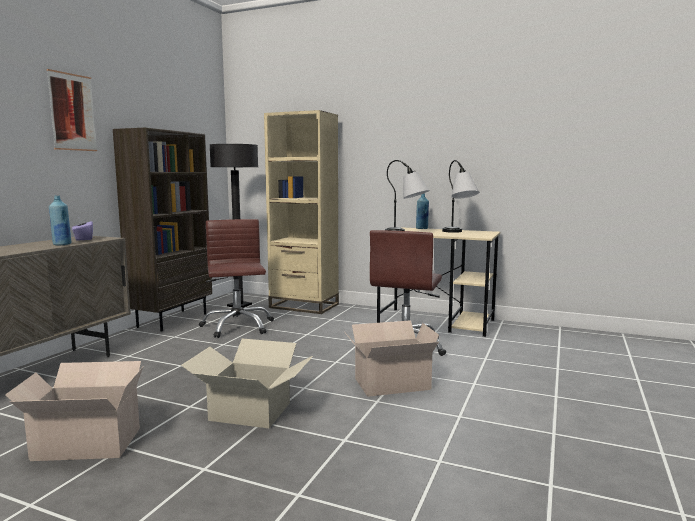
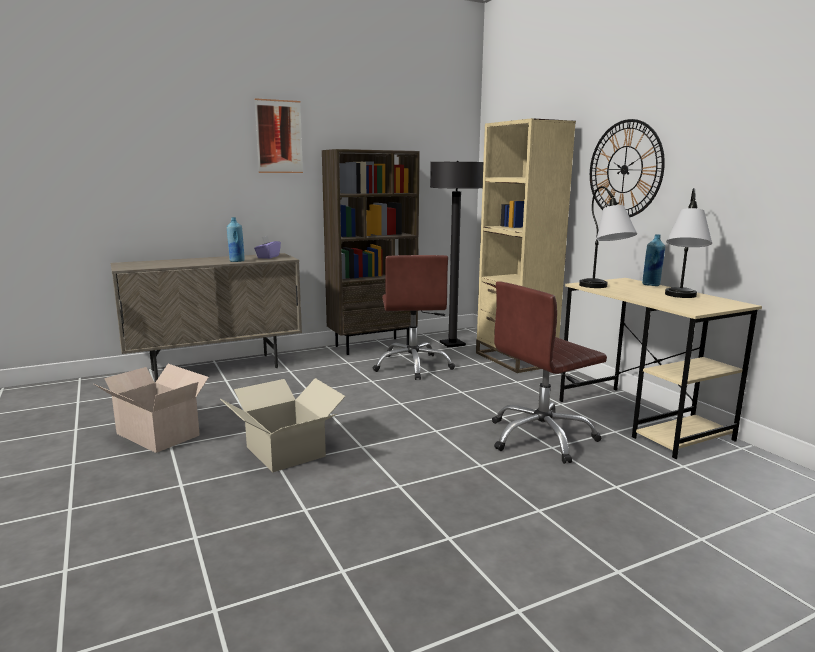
camera: 40 degrees right, 5 degrees up
(237, 326) = (413, 366): brown office chair -> brown office chair turned 150 degrees clockwise
(384, 150) = (624, 169): none -> wall clock
(389, 384) = (444, 473): cardboard box -> none

